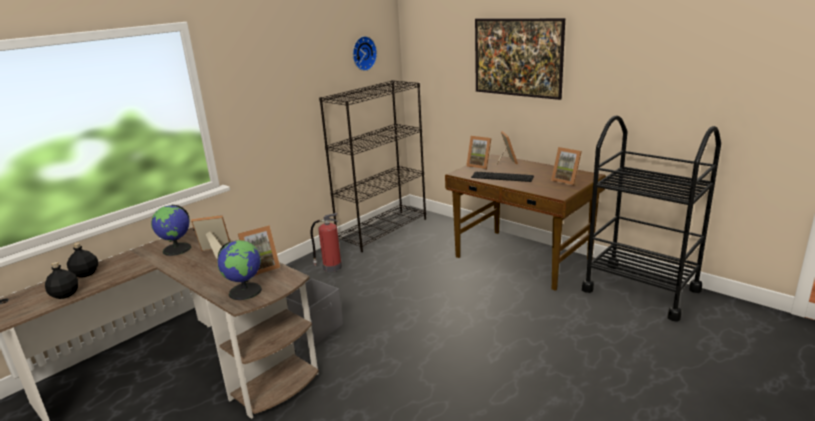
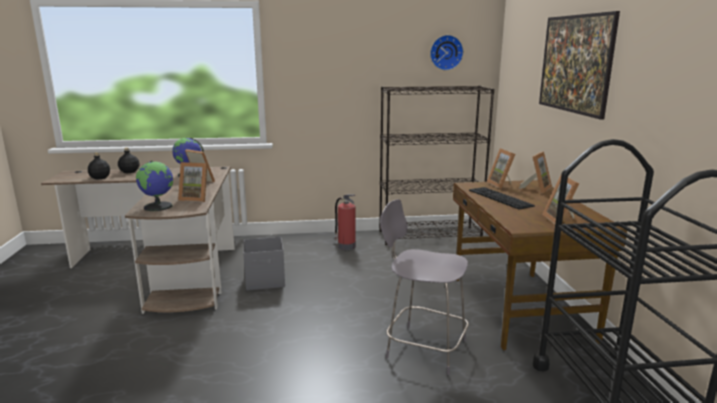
camera: 40 degrees right, 5 degrees down
(514, 314) = (423, 348): none -> grey stool

